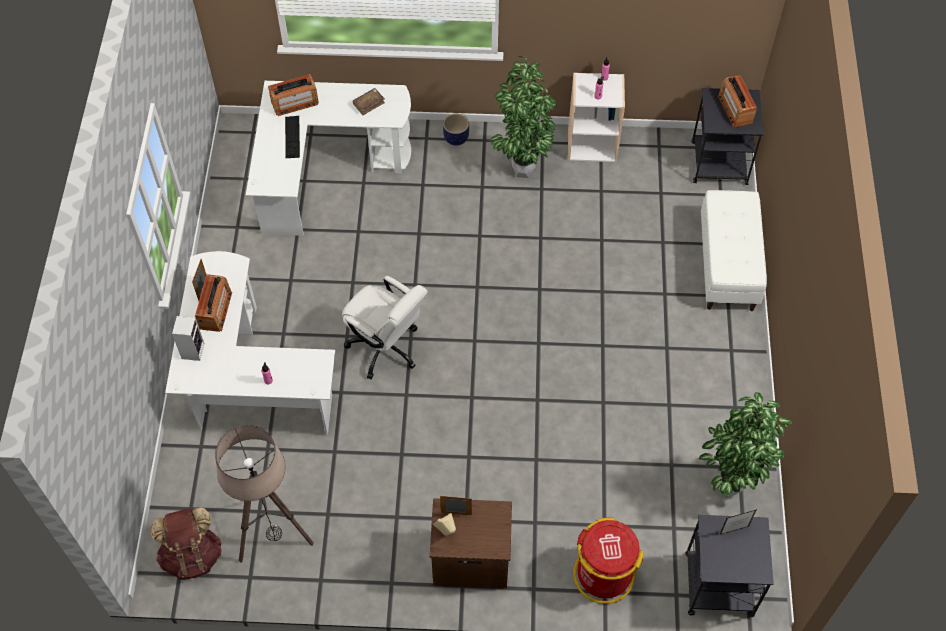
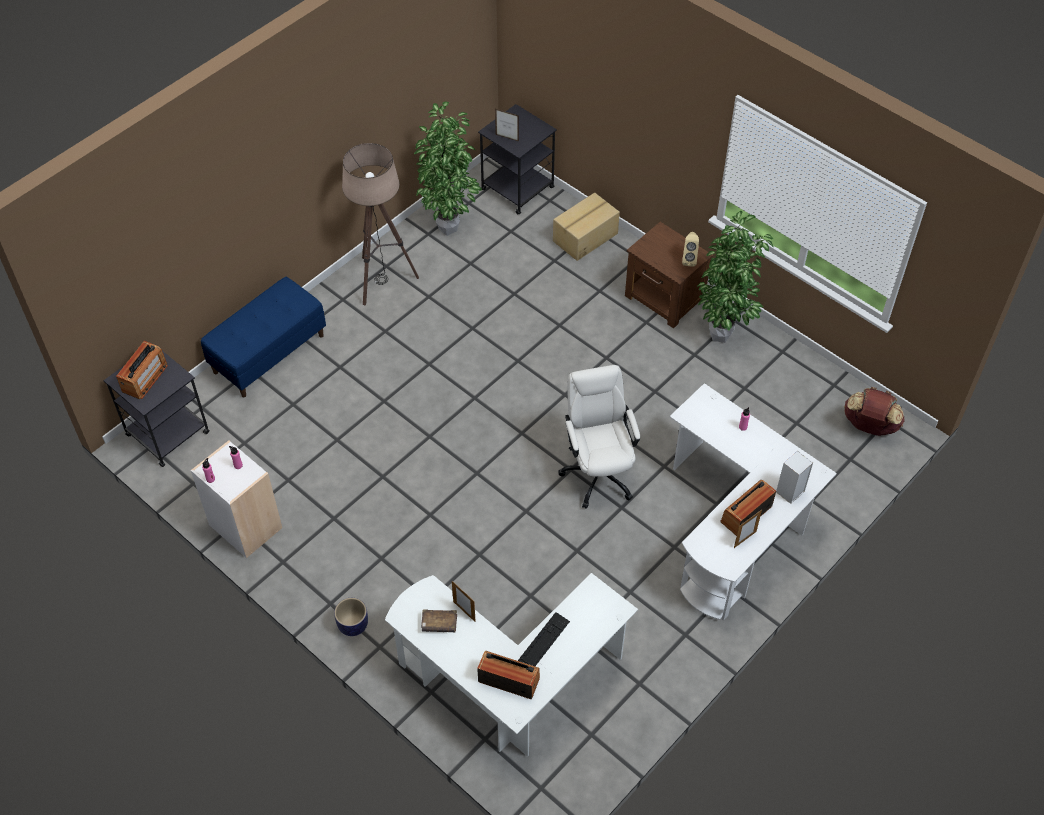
camera: 140 degrees left, 5 degrees down
(272, 533) = (796, 402): floor lamp -> floor lamp (382, 279)
(456, 513) = (672, 265): picture frame -> picture frame (464, 611)
(520, 172) = (334, 547): potted plant -> potted plant (723, 336)
(603, 575) = (584, 237): red trash can -> cardboard box
(728, 266) = (269, 353): white bench -> blue bench

